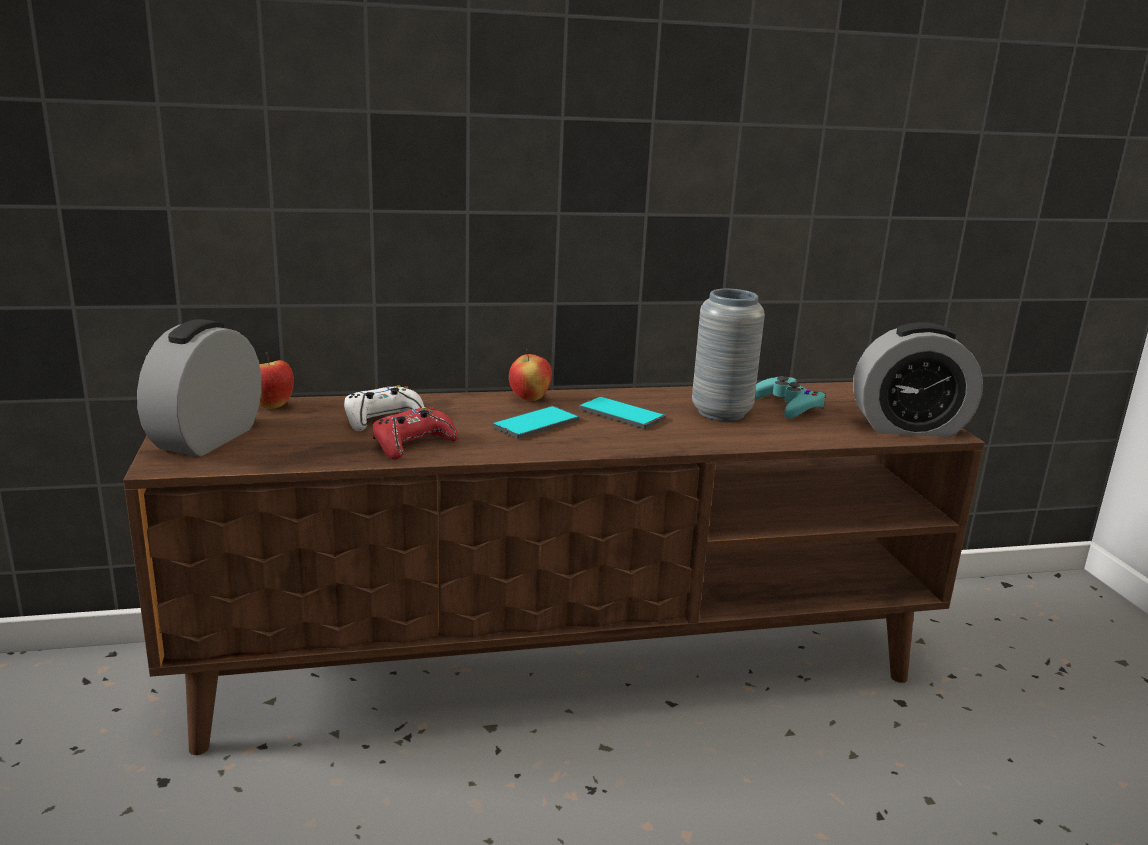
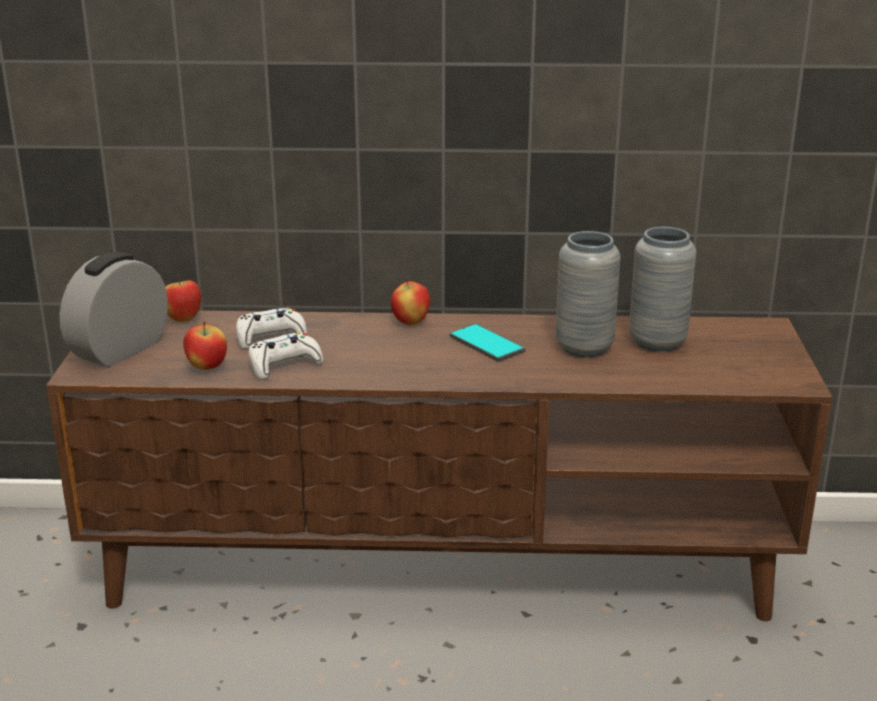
camera: 15 degrees right, 5 degrees up
(323, 451) = (207, 367): none -> apple
(412, 443) = (284, 365): red game controller -> white game controller
(536, 423) = (401, 350): phone -> none
(787, 405) = (657, 342): turquoise game controller -> grey vase
(908, 428) = (763, 375): alarm clock -> none

